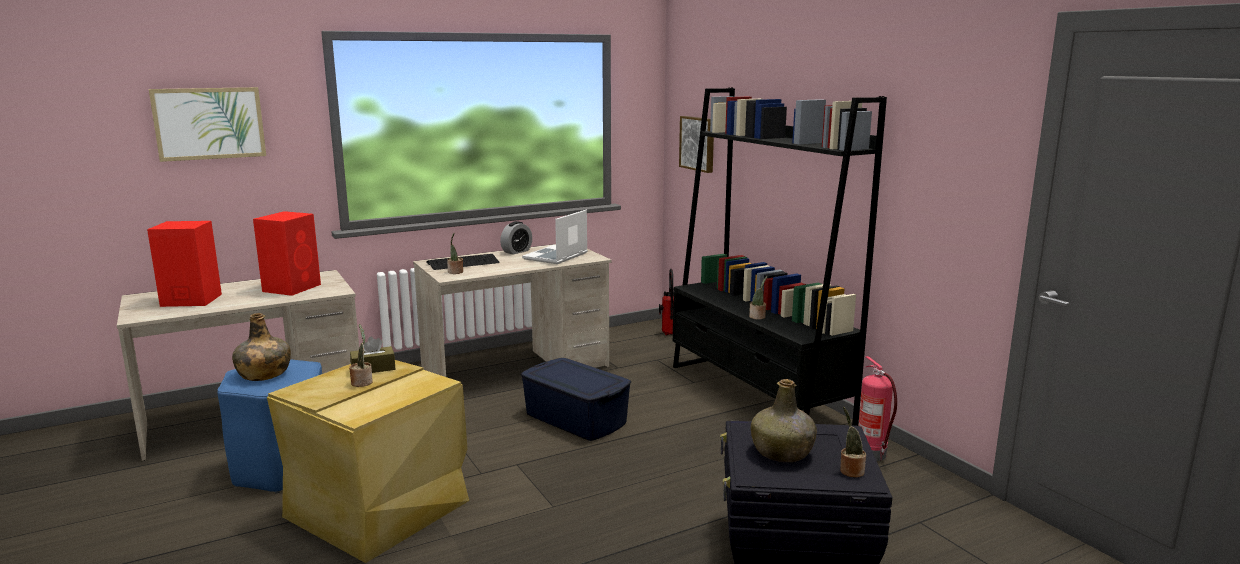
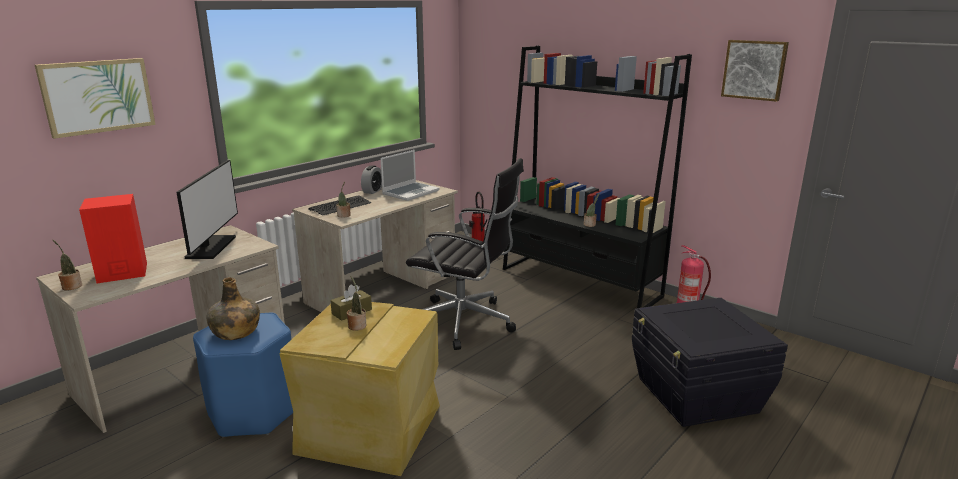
camera: 20 degrees left, 5 degrees up
(293, 287) = (211, 247): red speaker -> monitor
(556, 256) = (410, 192): laptop -> laptop turned 150 degrees counterclockwise
(575, 419) = (465, 323): blue storage box -> black office chair
(698, 143) = (498, 90): picture -> picture (754, 69)
(782, 452) = (695, 326): green bottle -> none
(850, 471) = (748, 331): potted plant -> potted plant (71, 286)

